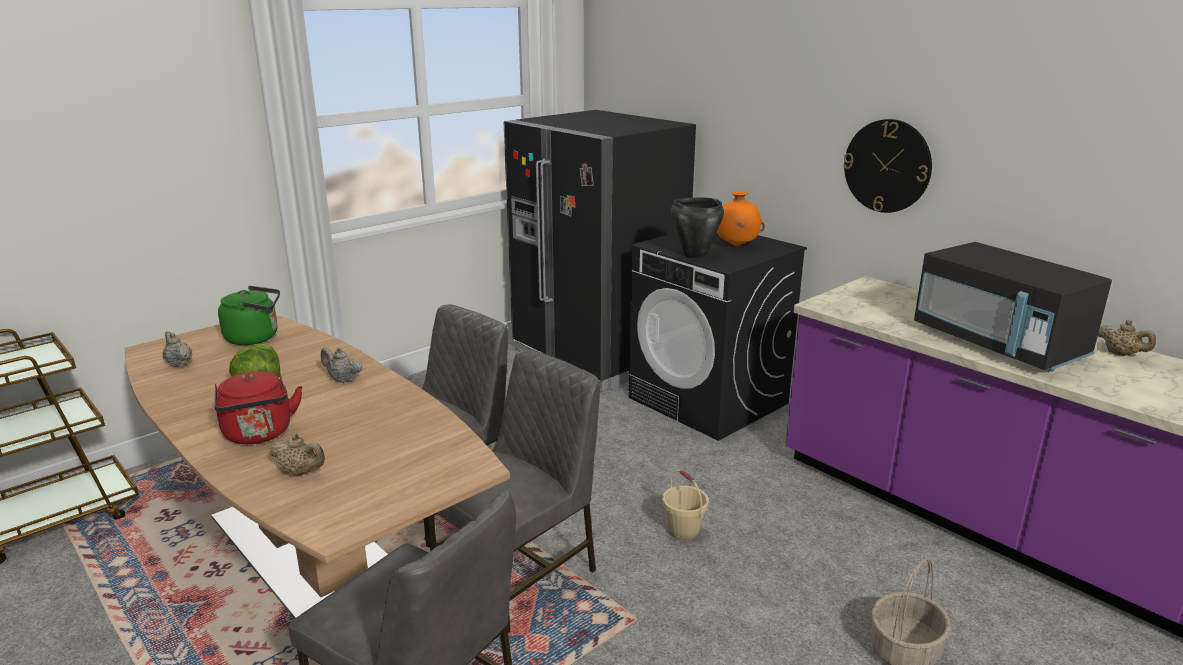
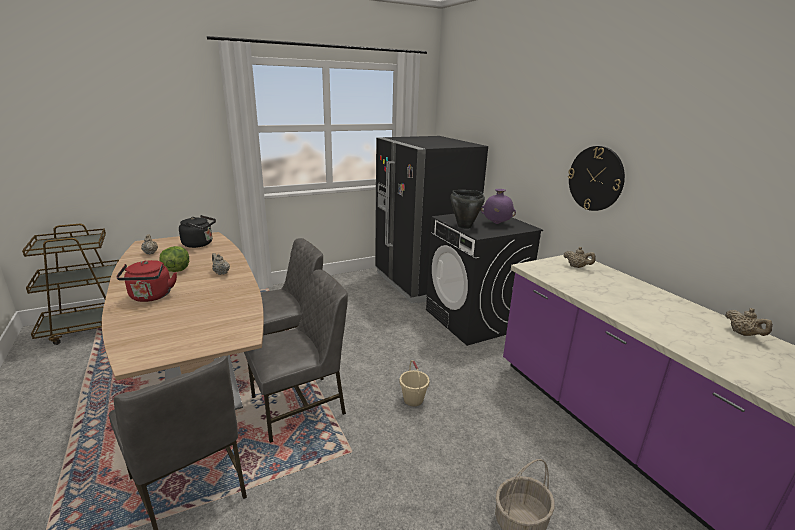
camera: 15 degrees right, 0 degrees up
(256, 338) = (200, 244): green kettle -> black kettle
(301, 472) = (150, 322): beige teapot -> beige teapot (577, 267)
(736, 245) = (496, 223): orange vase -> purple vase
(998, 344) = (643, 311): black microwave -> none

